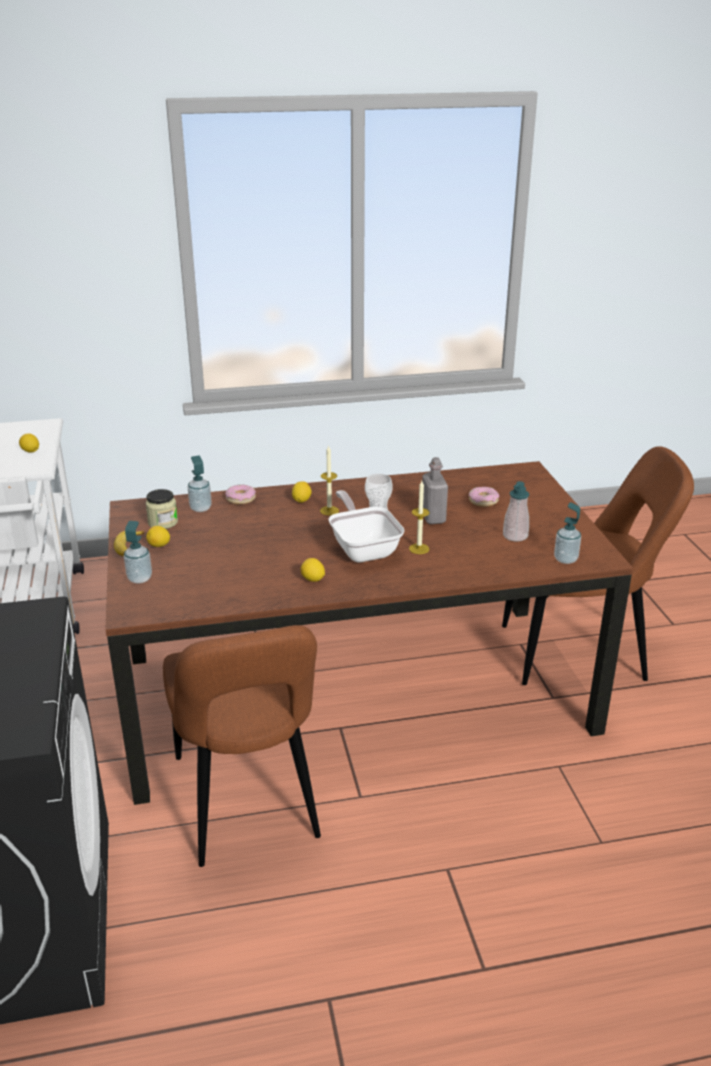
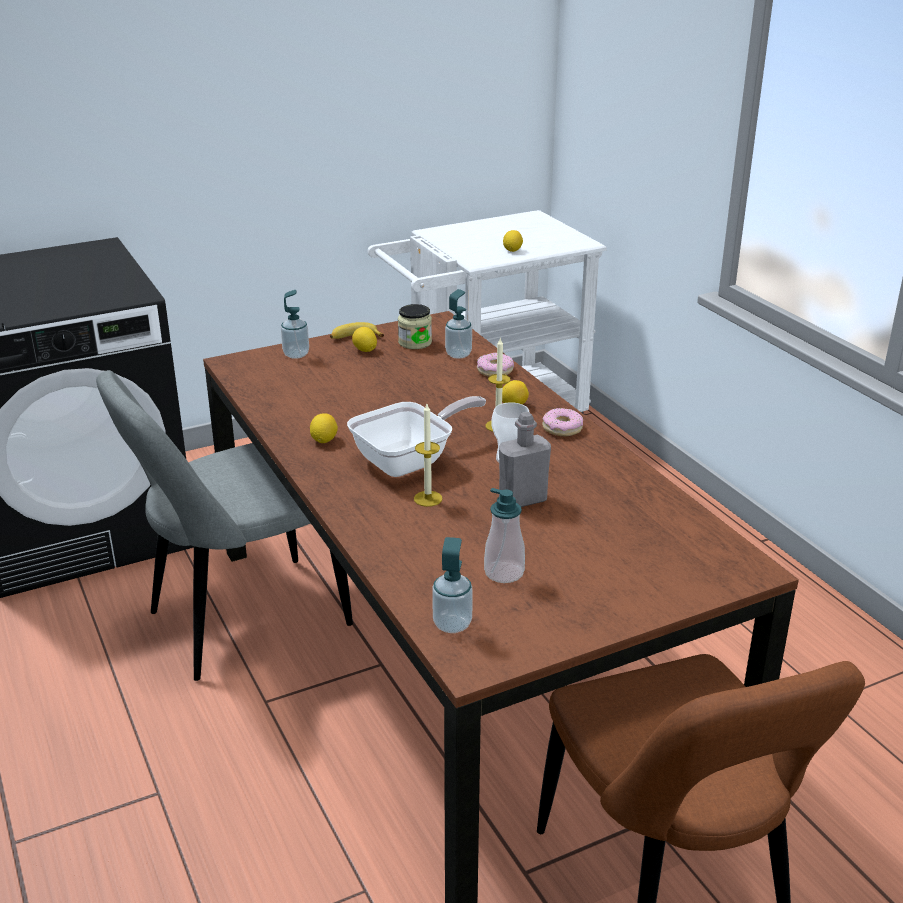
camera: 75 degrees right, 0 degrees up
(247, 803) = (240, 621): brown chair -> grey chair
(483, 501) = (601, 535): donut -> donut (562, 428)

